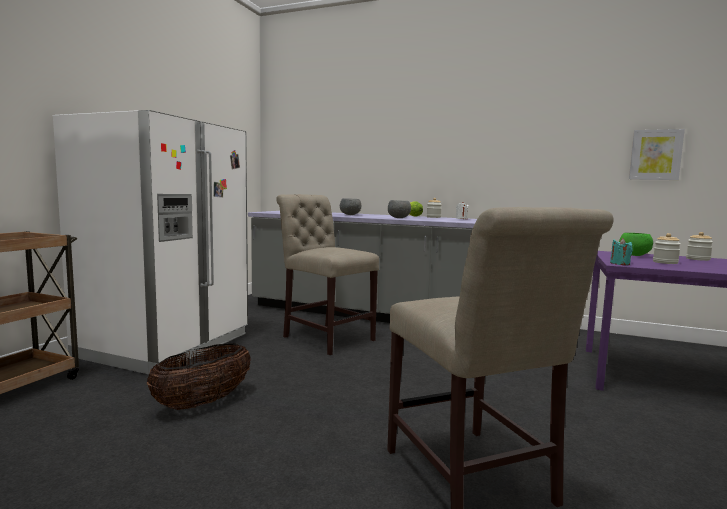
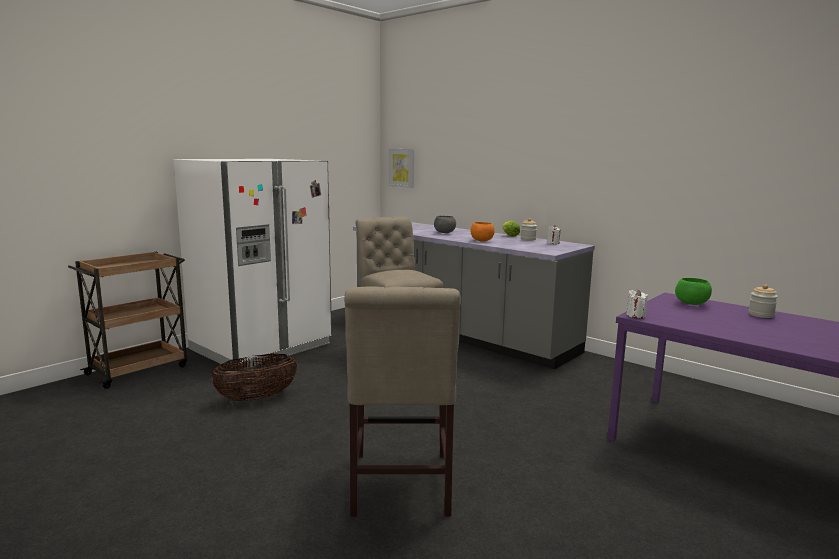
camera: 20 degrees right, 5 degrees up
(398, 218) = (481, 241): grey bowl -> orange bowl
(620, 263) = (636, 315): turquoise candle -> white candle
(655, 155) = (774, 181): picture -> picture (402, 167)
(665, 262) = (698, 317): jar -> none

